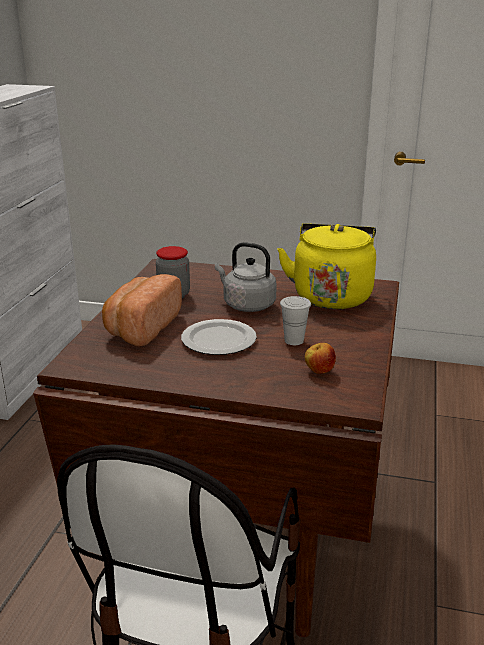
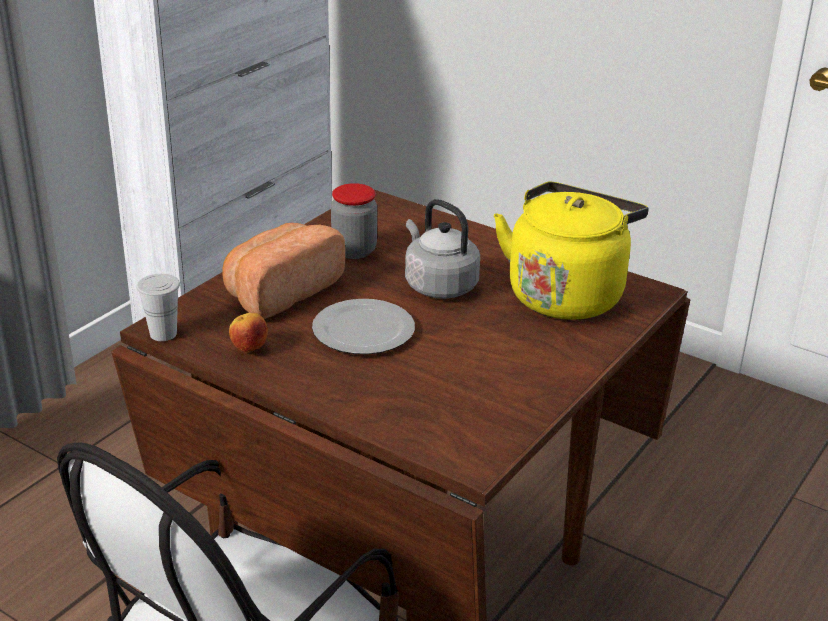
camera: 20 degrees right, 5 degrees up
(294, 340) = (460, 353): white cup -> white cup (163, 334)
(319, 371) = (458, 405): apple -> apple (249, 349)

